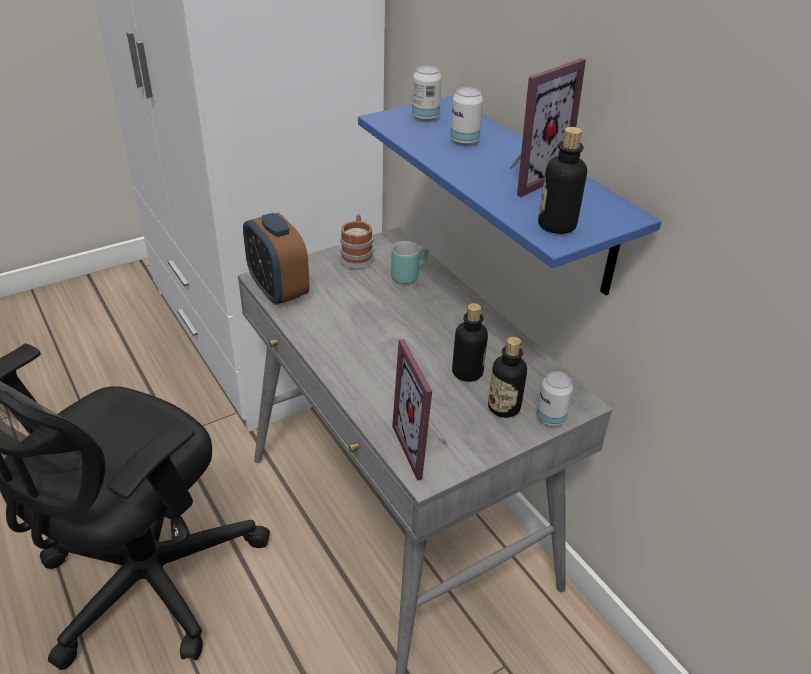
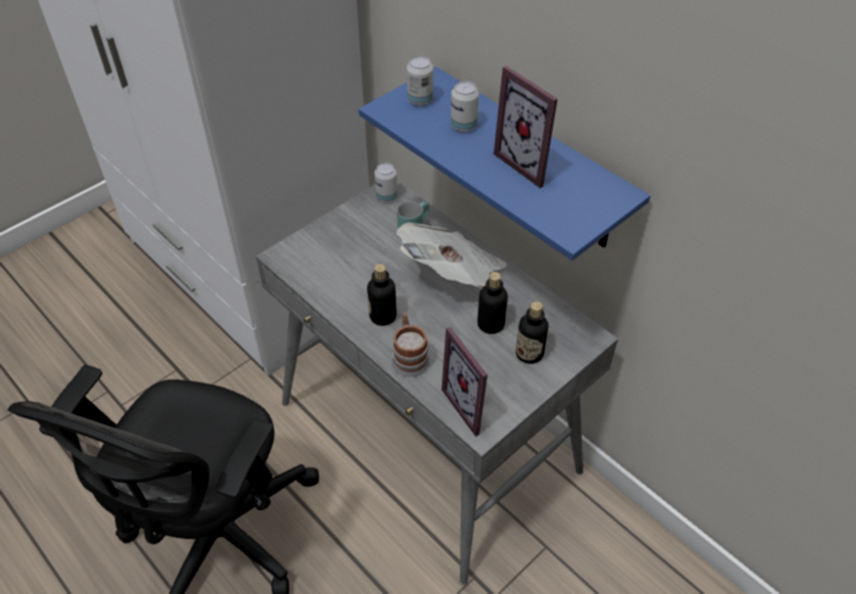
camera: 10 degrees left, 10 degrees up
(278, 290) = (299, 267): alarm clock -> none
(357, 256) = (360, 216): mug -> mug (409, 357)
(439, 320) = (452, 274): none -> newspaper
(528, 177) = (530, 162): picture frame -> picture frame turned 105 degrees clockwise
(550, 418) = (570, 356): can -> can (386, 197)
(556, 225) = (567, 216): bottle -> bottle (383, 316)

